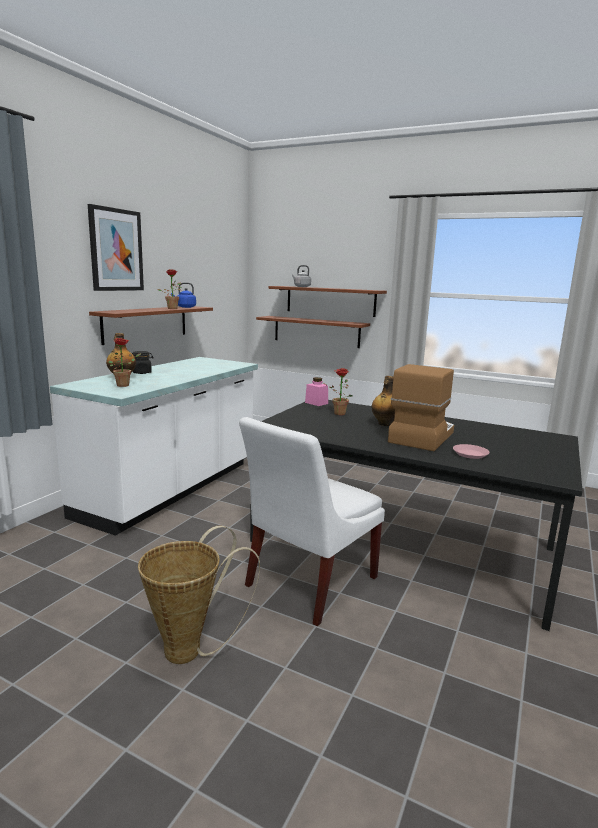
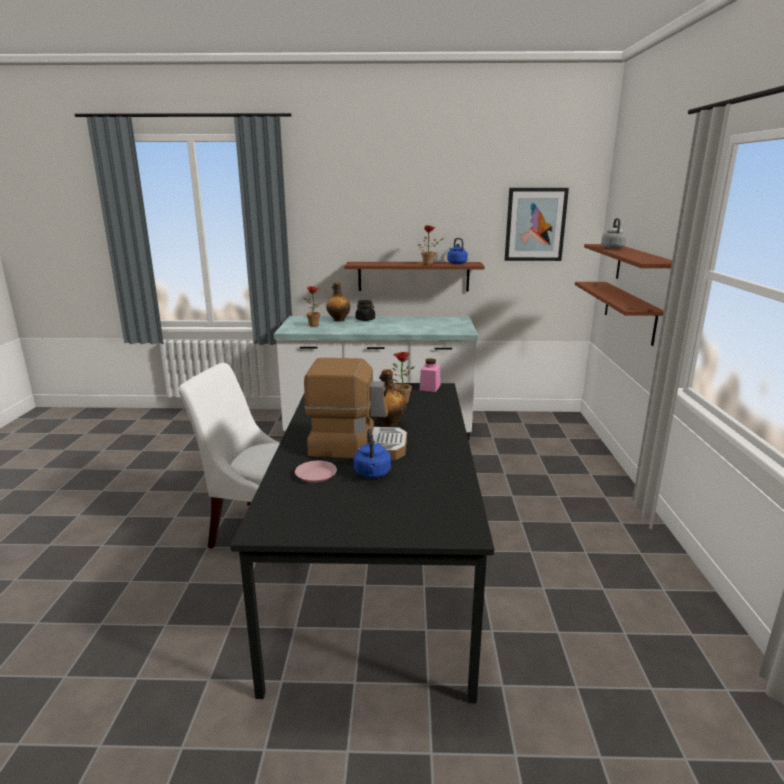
camera: 65 degrees right, 5 degrees up
(116, 250) = (381, 208): picture -> picture (535, 224)
(191, 649) = (165, 507): basket -> none
(475, 441) = (372, 474): none -> blue kettle

